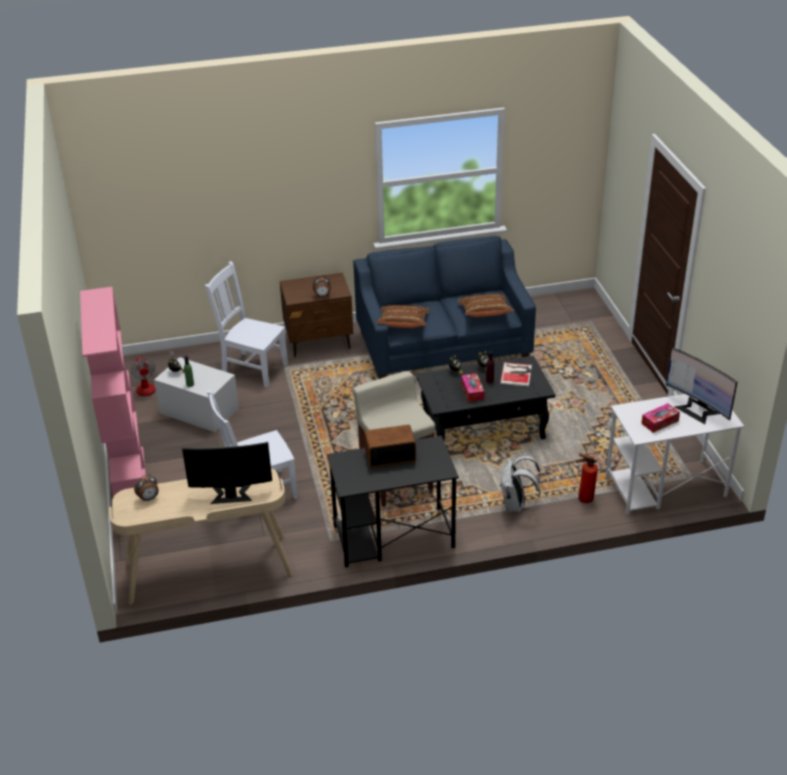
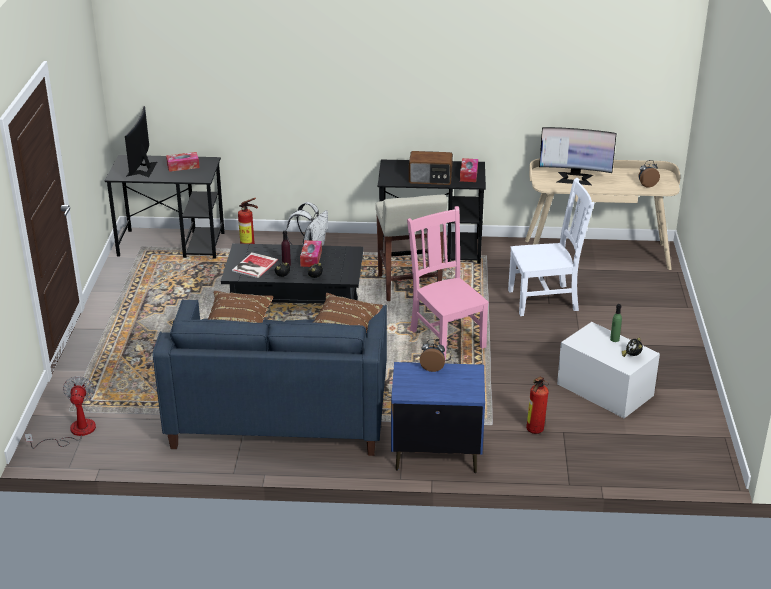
camera: 165 degrees left, 5 degrees down
(130, 483) = (677, 329): pink bookcase -> none
(151, 386) = (668, 432): fan -> fan (74, 432)
(252, 368) = (534, 431): white chair -> fire extinguisher
(319, 341) = (435, 453): brown nightstand -> blue nightstand
(341, 433) = (446, 337): none -> pink chair
(350, 470) = (468, 174): none -> tissue box
(664, 487) = (172, 244): white desk -> black desk
(697, 410) = (142, 169): monitor -> monitor turned 150 degrees counterclockwise

